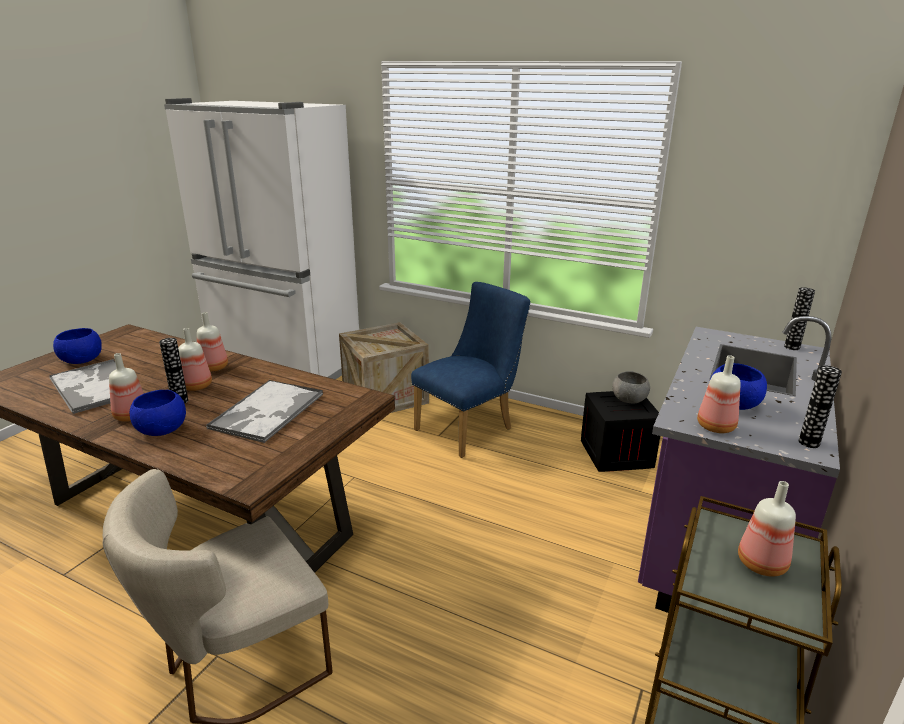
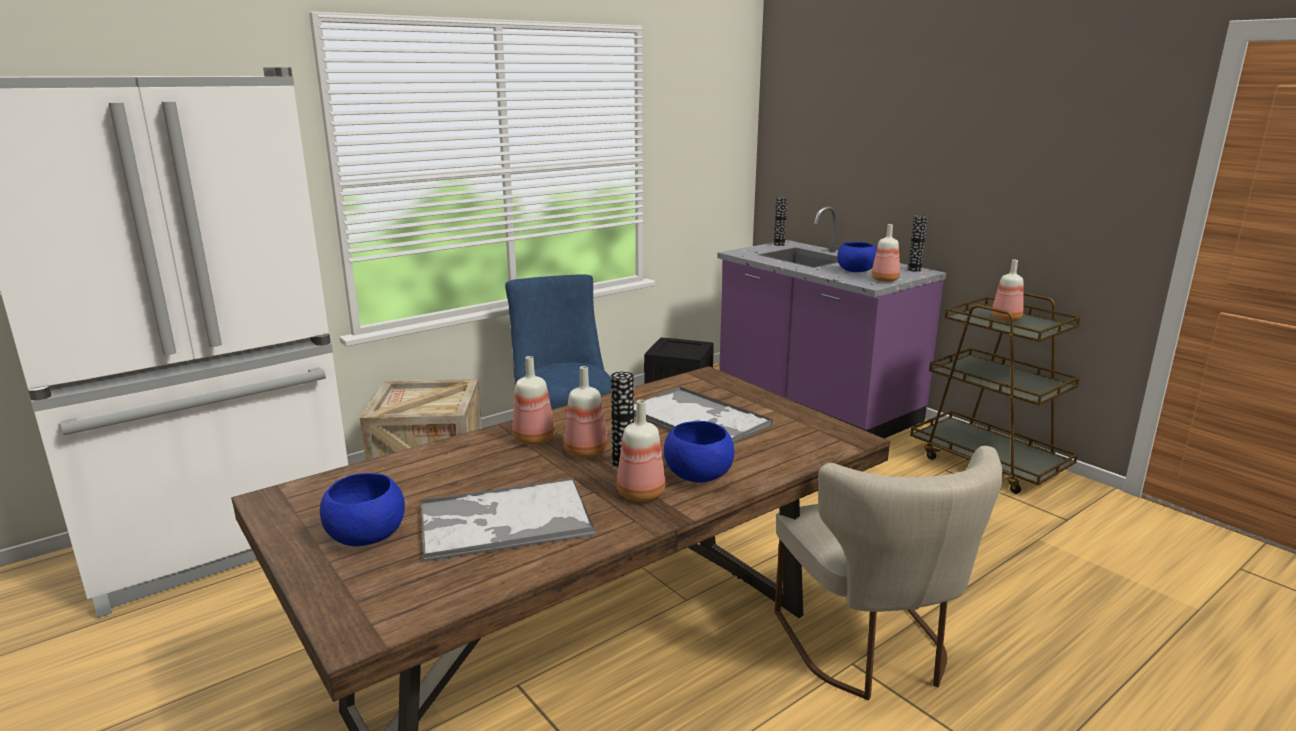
camera: 65 degrees left, 5 degrees down
(628, 399) = (674, 344): grey bowl -> none

